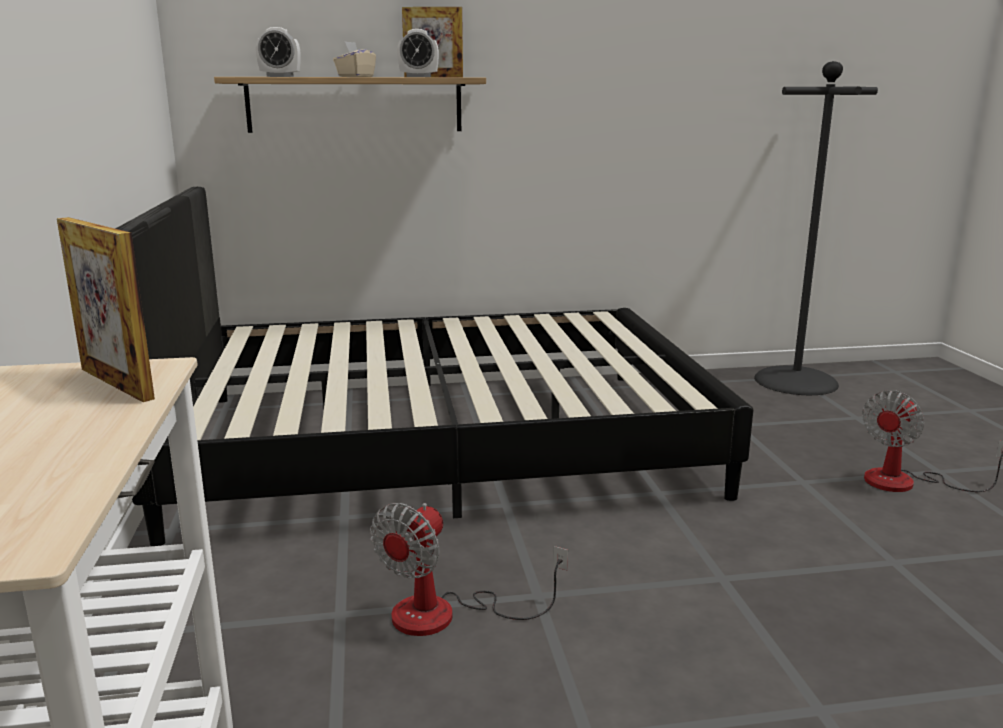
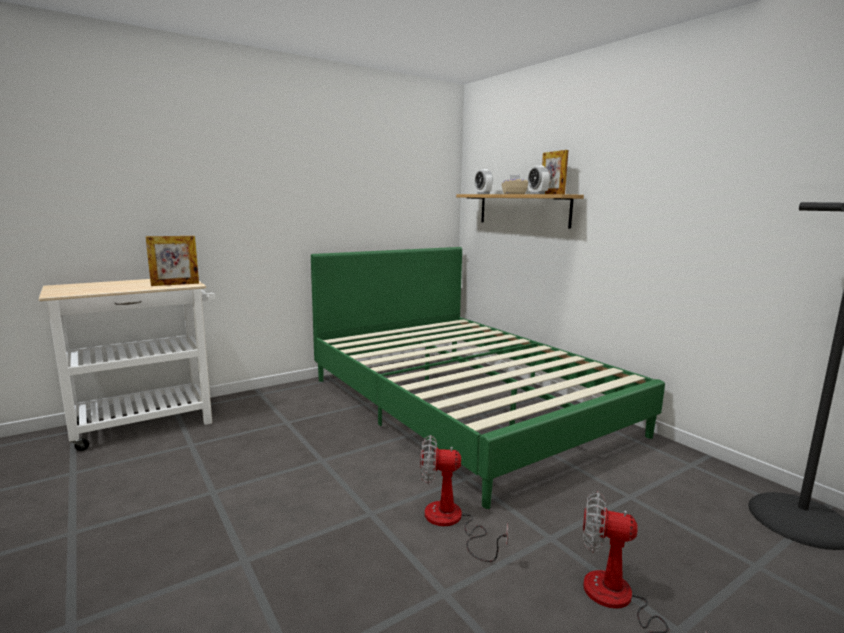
camera: 65 degrees right, 5 degrees down
(116, 383) = (175, 284): picture frame -> picture frame turned 135 degrees counterclockwise
(439, 442) = (464, 404): black bed -> green bed
(446, 614) = (295, 442): fan -> fan (451, 522)

